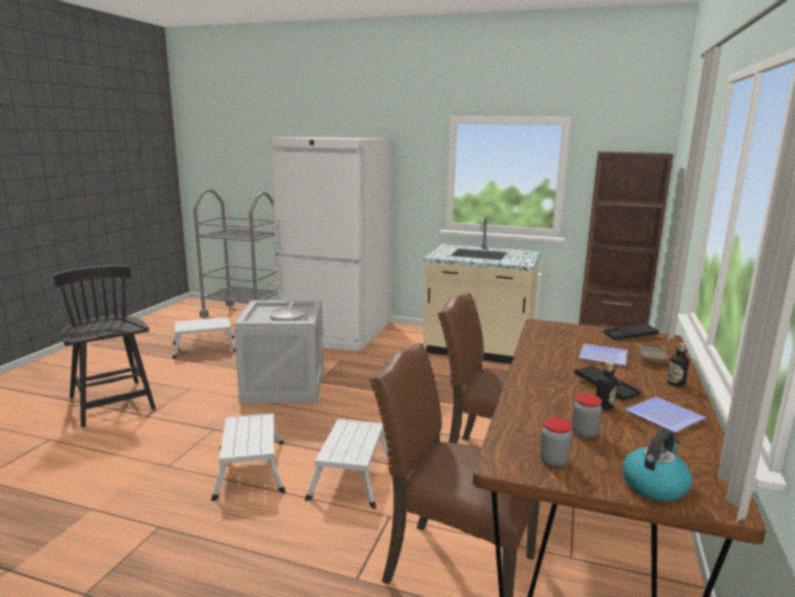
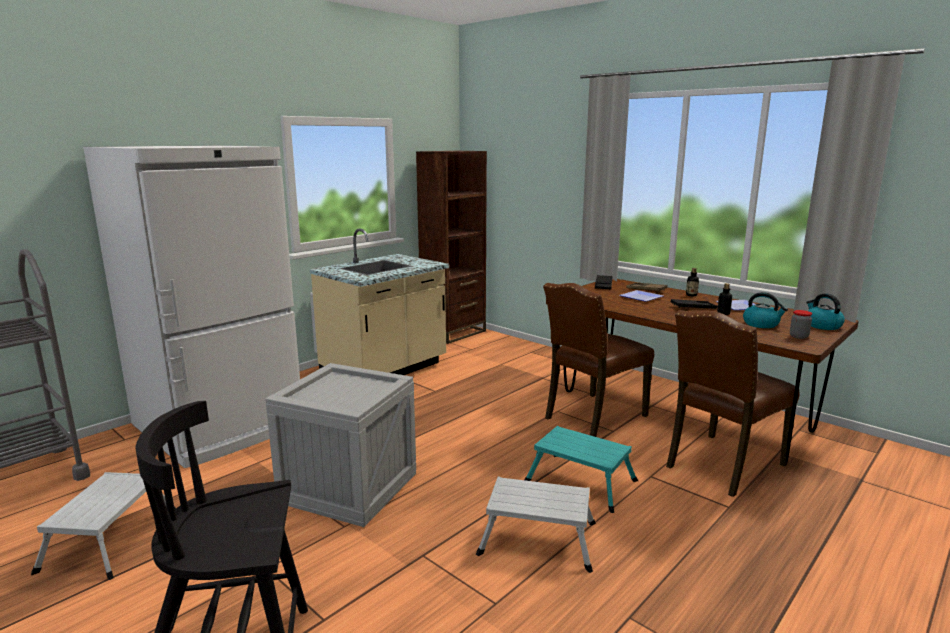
camera: 65 degrees left, 0 degrees up
(287, 316) = (356, 388): frying pan -> none
(351, 476) = (581, 481): white step ladder -> turquoise step ladder
(584, 433) = (761, 324): jar -> kettle

